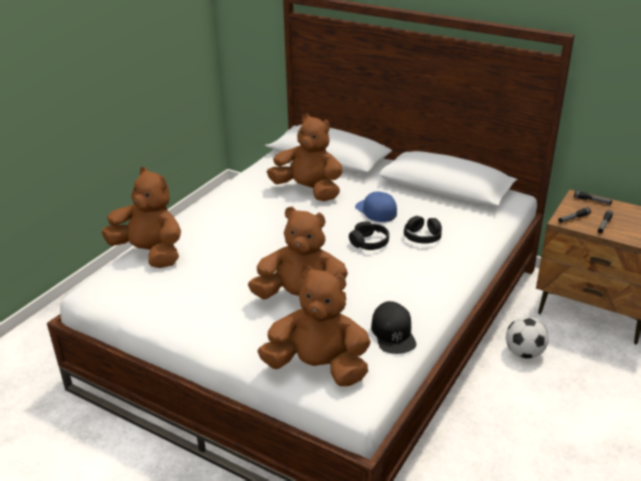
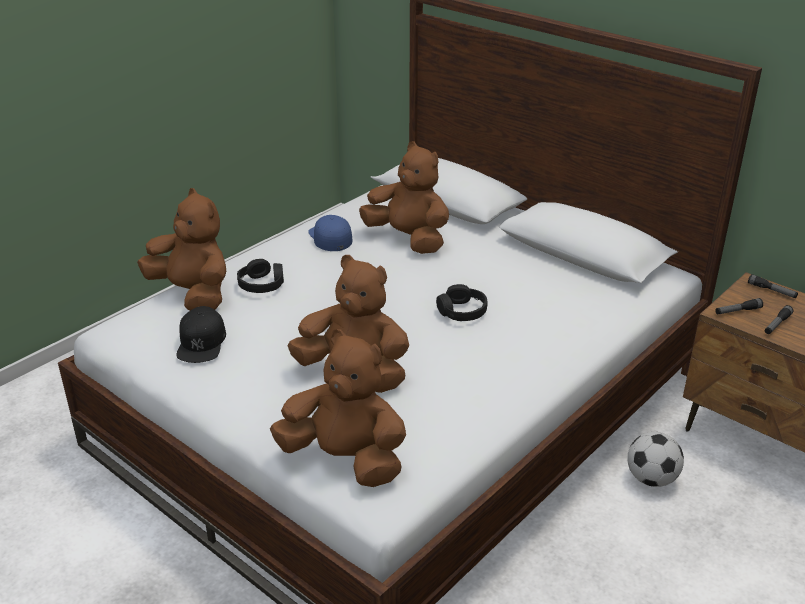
camera: 10 degrees right, 0 degrees up
(376, 210) = (484, 272): blue cap -> blue cap (330, 237)
(393, 333) = (453, 429): black cap -> black cap (201, 342)
(422, 236) = (532, 311): black headphones -> black headphones (262, 284)

